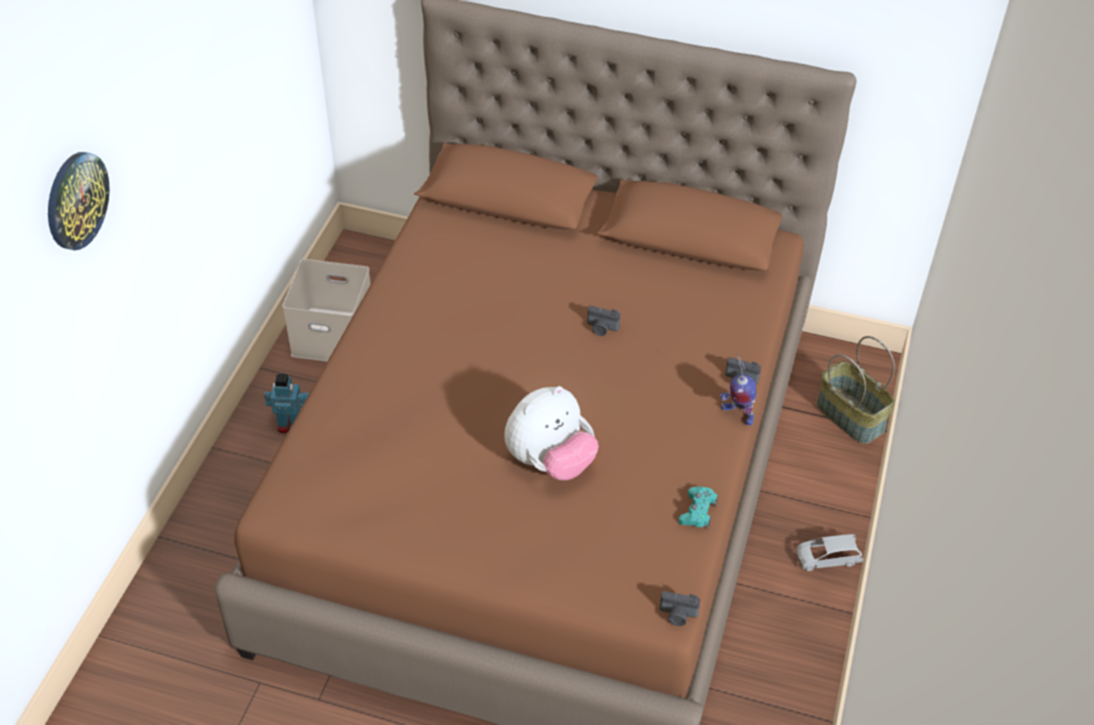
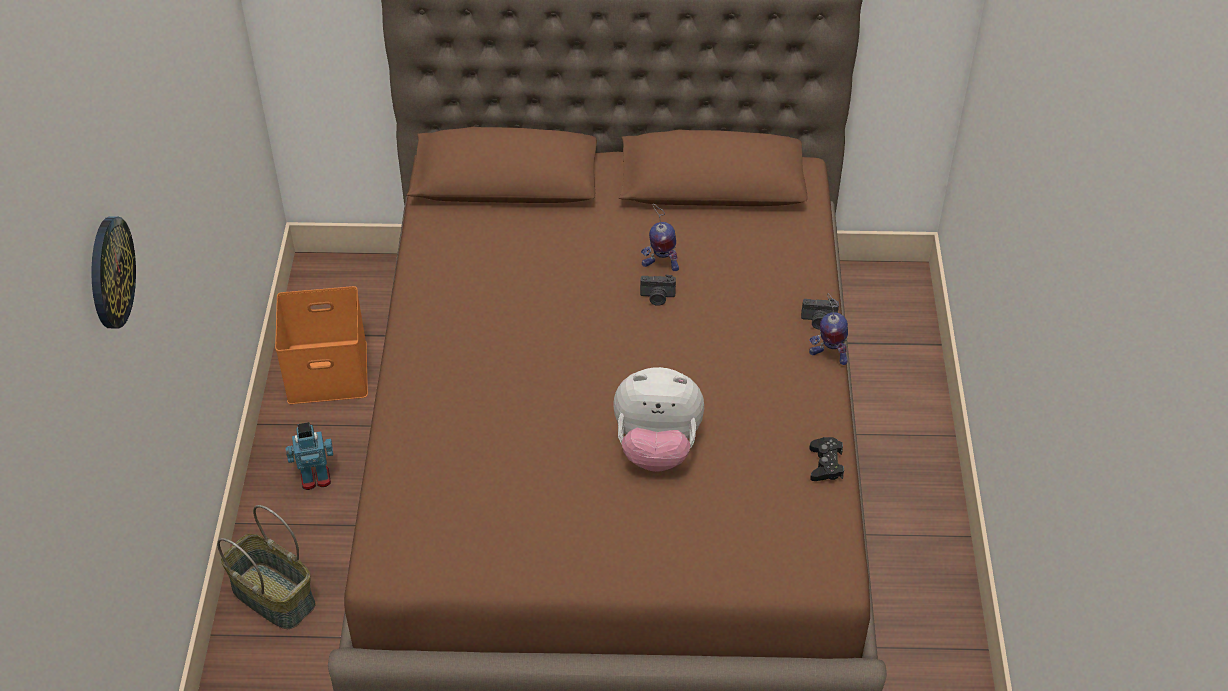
camera: 15 degrees left, 0 degrees up
(335, 335) = (329, 370): white storage box -> orange storage box
(550, 461) = (657, 448): plush toy -> plush toy turned 60 degrees clockwise
(615, 300) = (660, 265): none -> toy robot
(677, 615) = (845, 573): camera -> none
(697, 511) = (825, 464): turquoise game controller -> black game controller
(827, 558) = (927, 487): grey toy car -> none
(851, 416) = (902, 337): basket -> basket (275, 596)

